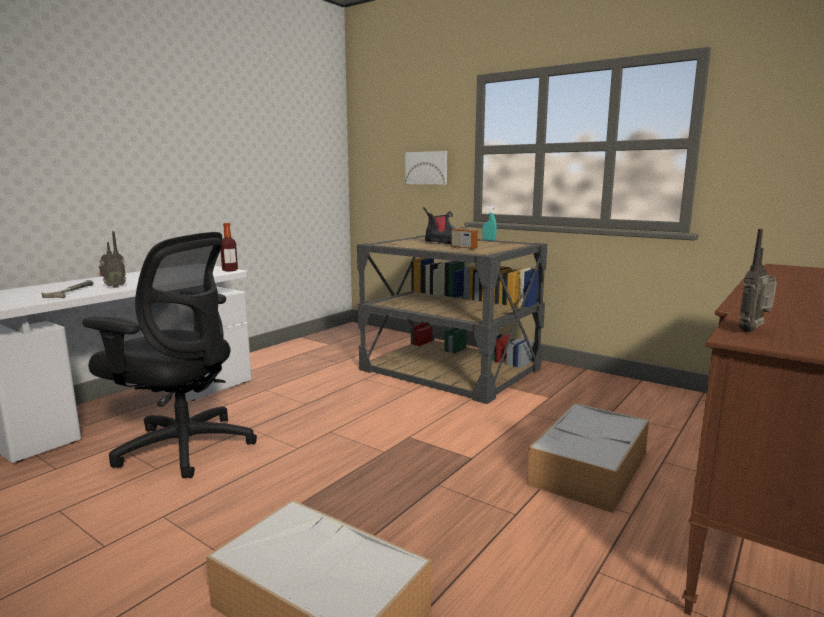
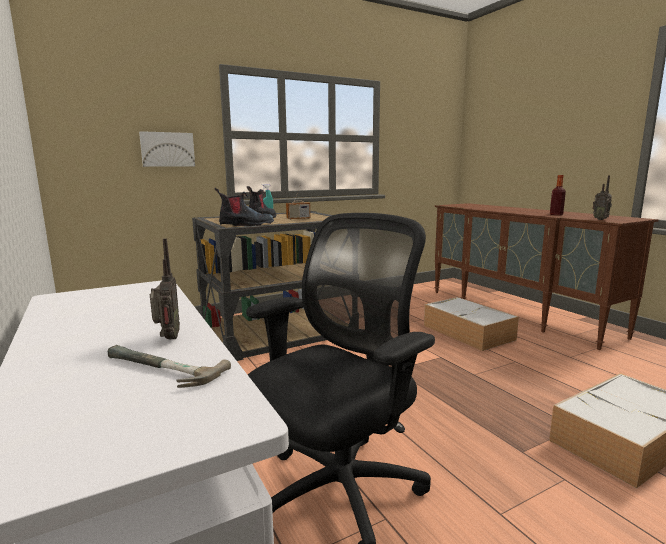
camera: 65 degrees left, 0 degrees up
(230, 270) = (151, 284): bottle -> bottle (556, 214)
(390, 245) = (246, 225): none -> boot

